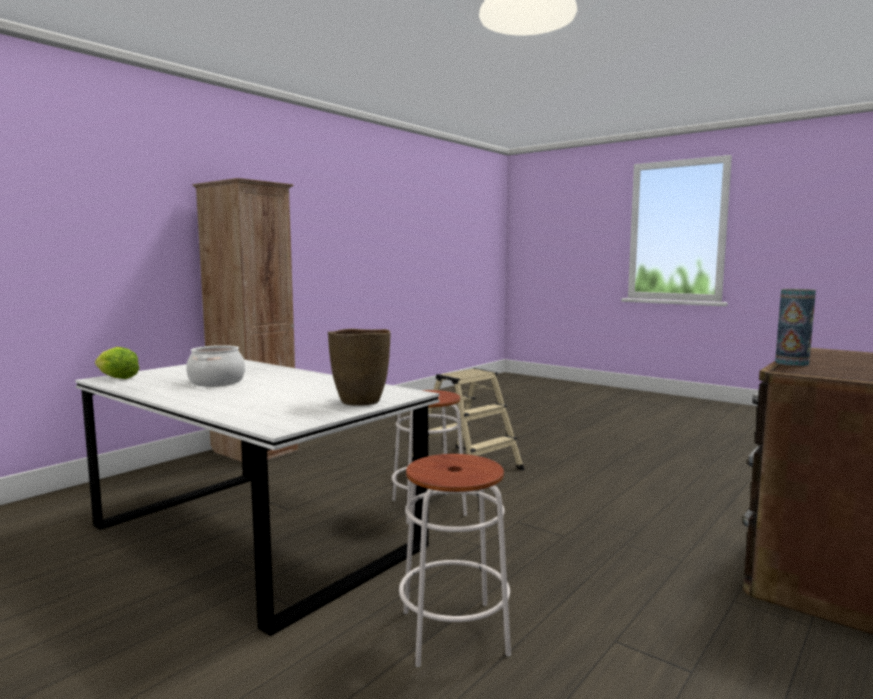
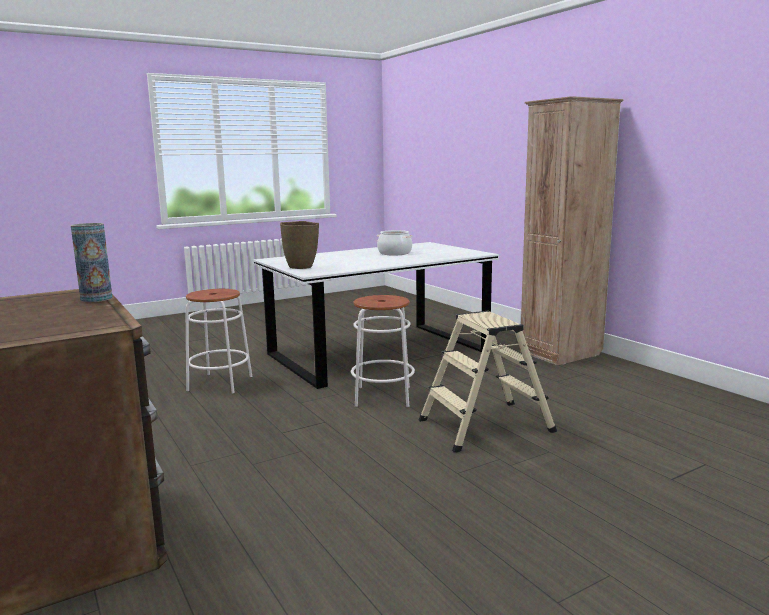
camera: 110 degrees right, 5 degrees up
(117, 378) = (427, 244): lettuce -> none

